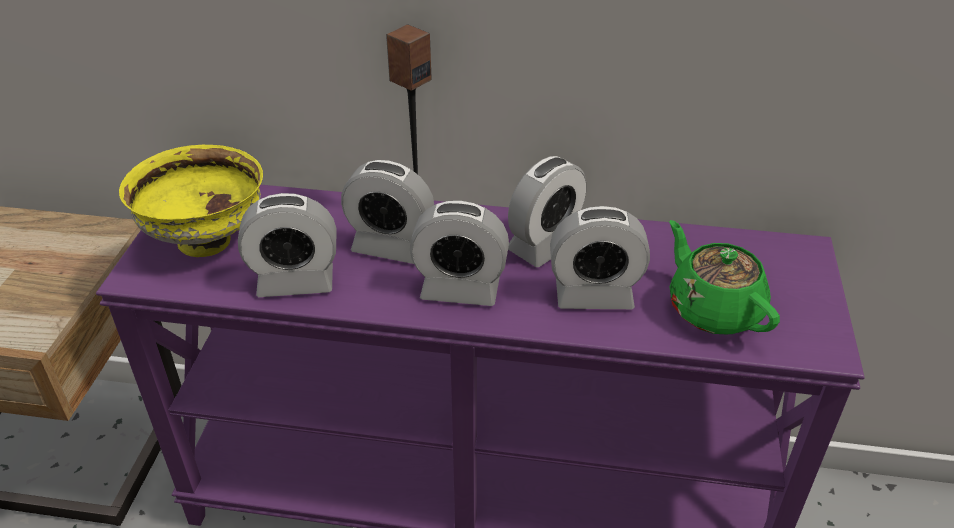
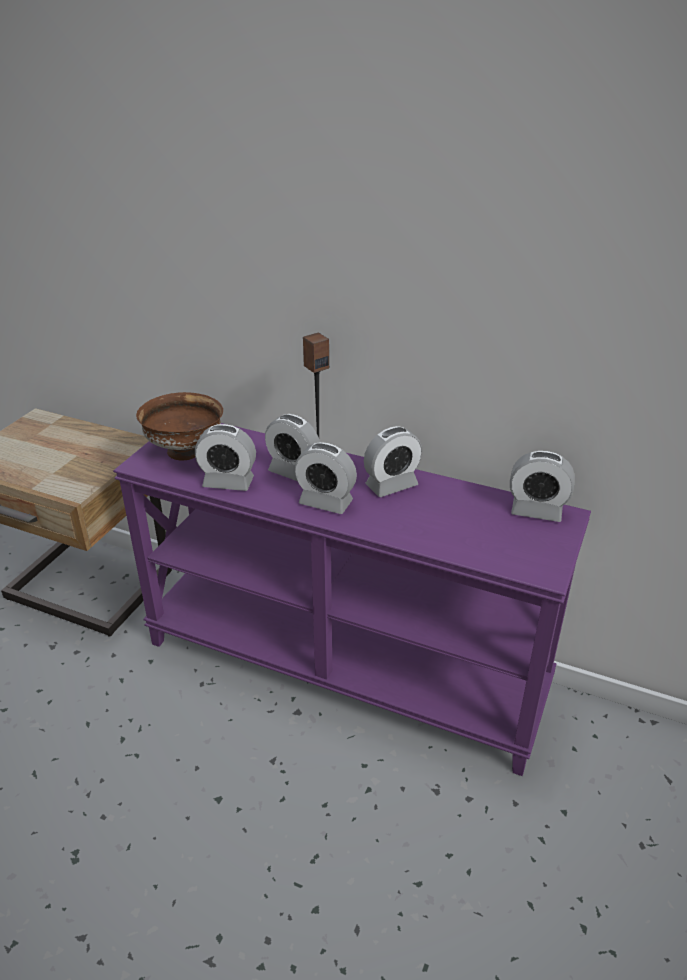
camera: 15 degrees right, 5 degrees down
(206, 240) = (185, 451): yellow bowl -> brown bowl
(594, 295) = (409, 519): alarm clock -> alarm clock (536, 511)
(713, 309) = (483, 539): green teapot -> none

